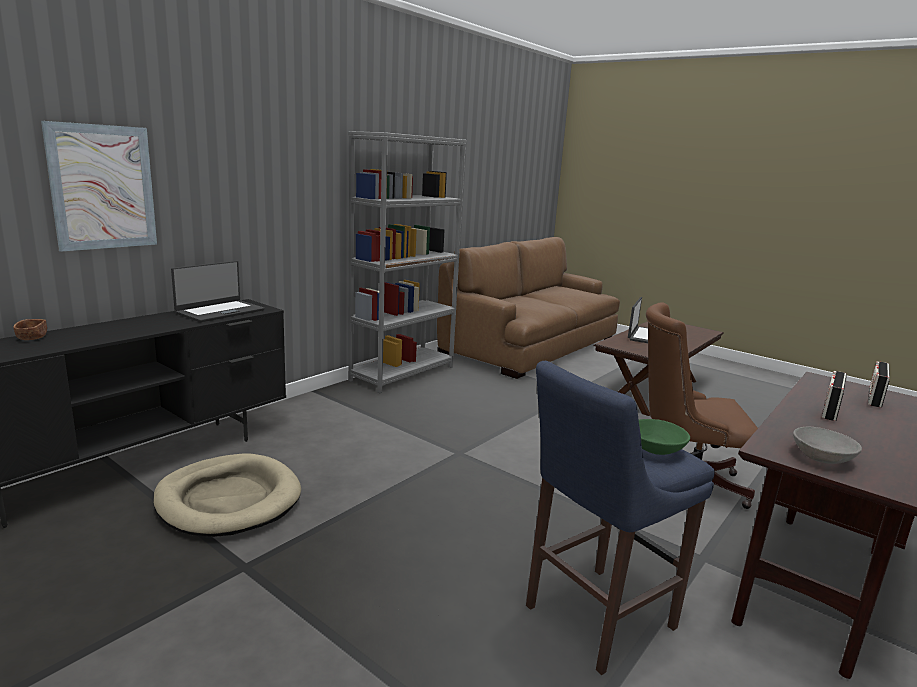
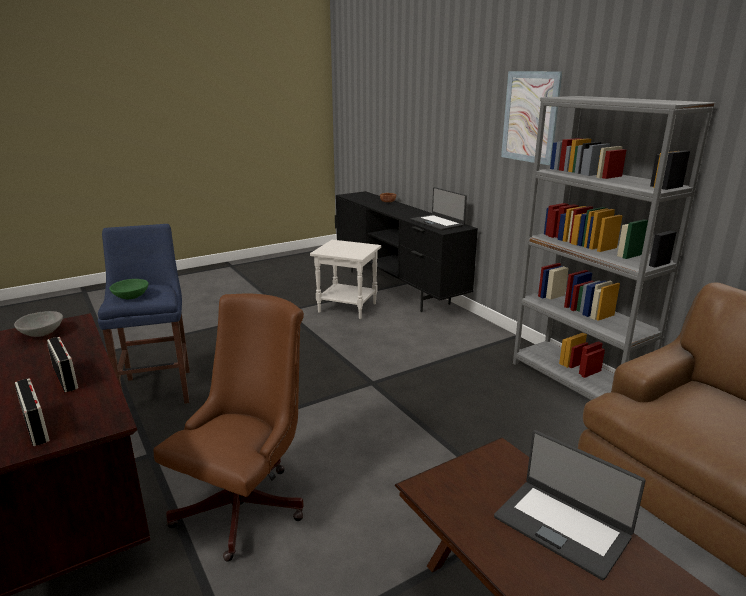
camera: 110 degrees right, 5 degrees up
(103, 187) = (426, 133): picture -> picture (530, 117)
(228, 500) = (348, 307): beige dog bed -> white side table

